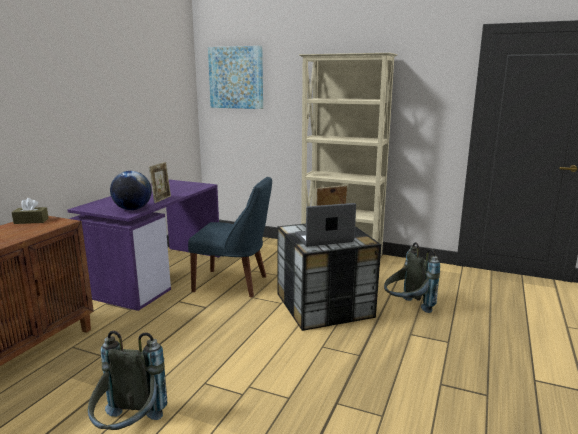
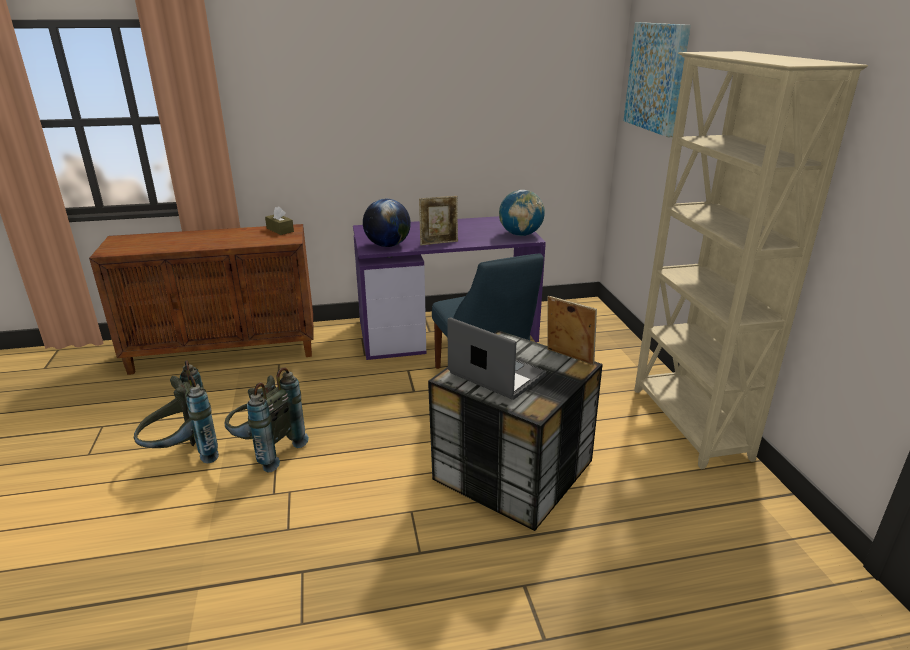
camera: 55 degrees right, 10 degrees up
(195, 185) = (520, 234): none -> globe
(407, 308) = (599, 555): grey backpack -> grey backpack (266, 451)

